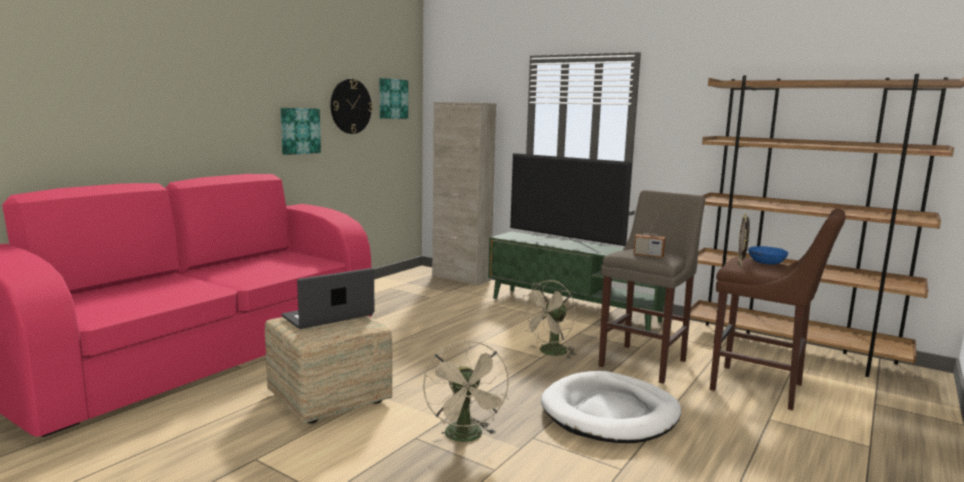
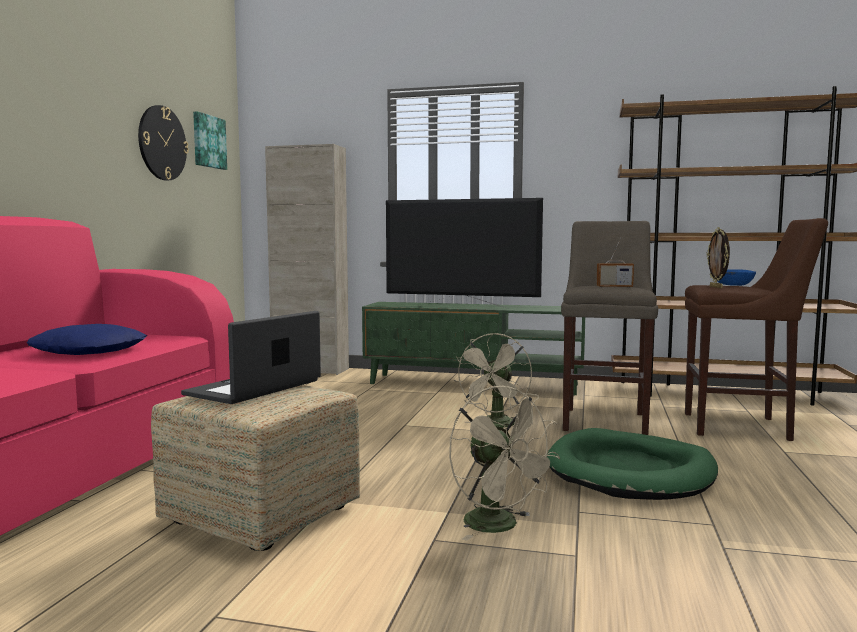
camera: 20 degrees left, 5 degrees down
(261, 270) = (90, 351): none -> blue pillow
(299, 131) = (101, 166): picture -> none
(610, 413) = (630, 472): white dog bed -> green dog bed

